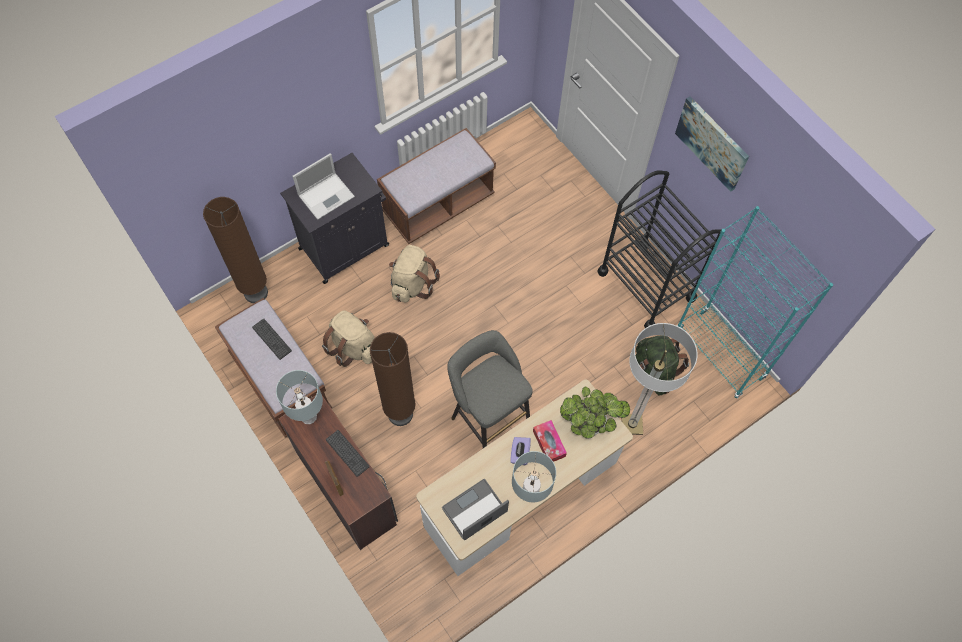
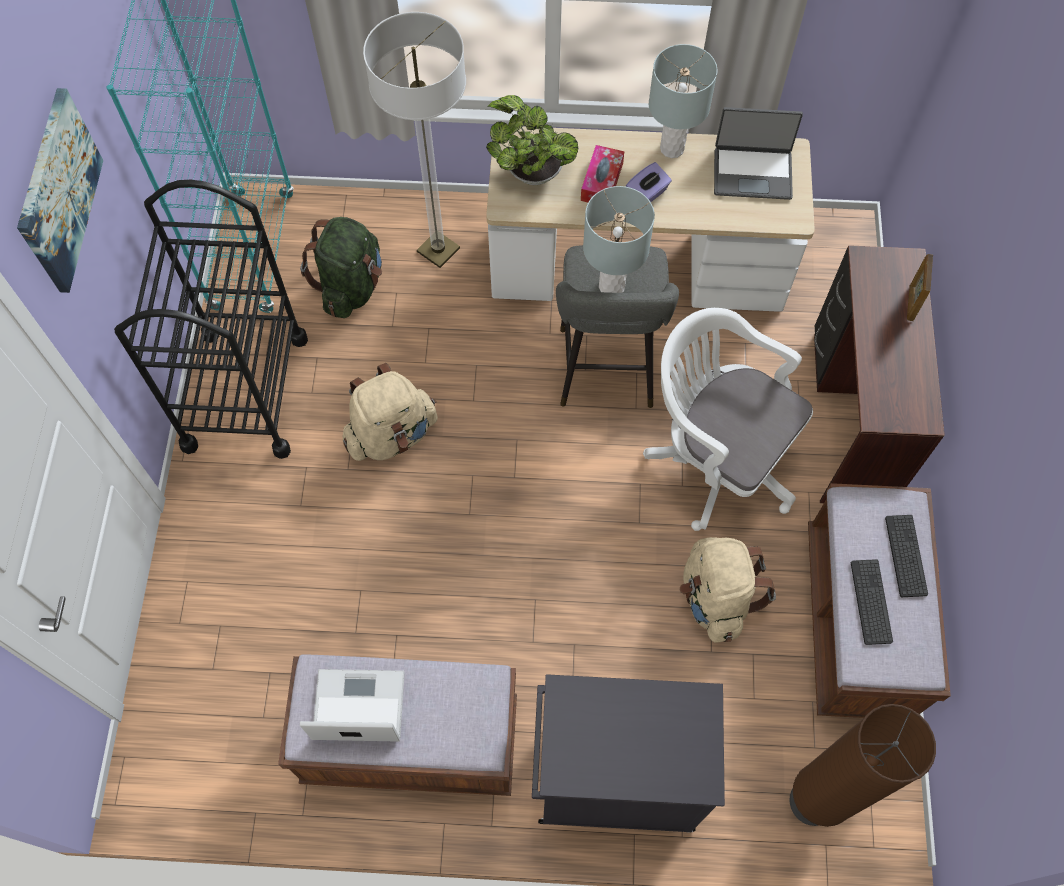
camera: 140 degrees left, 0 degrees up
(309, 416) = (898, 408): grey table lamp -> grey table lamp (611, 286)
(327, 195) = (645, 735): laptop -> laptop (356, 706)
(347, 453) = (873, 328): keyboard -> keyboard (905, 556)
(400, 414) = (715, 458): brown floor lamp -> white office chair
(412, 284) = (558, 633): beige backpack -> beige backpack (392, 434)

